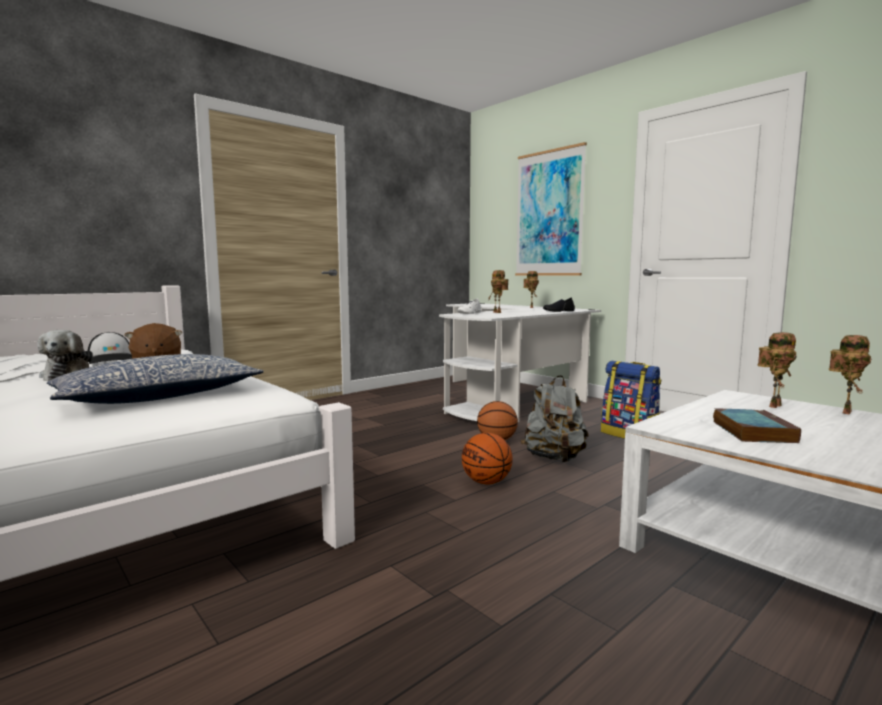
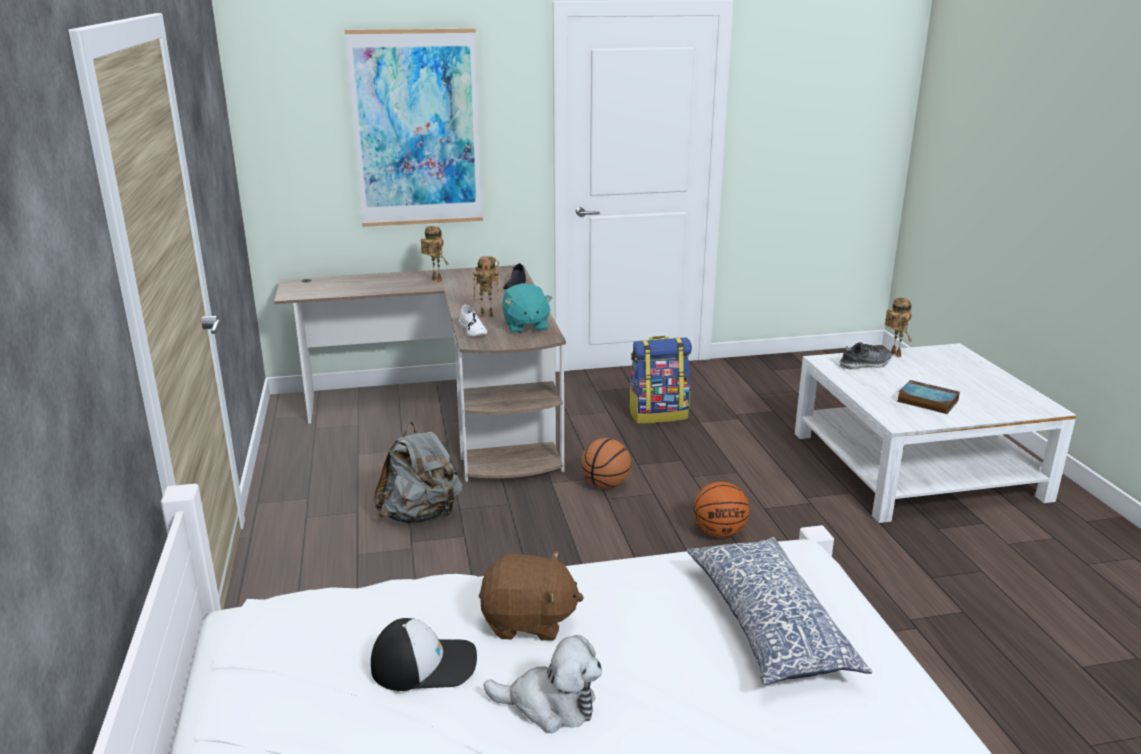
camera: 60 degrees left, 15 degrees up
(496, 315) = (525, 326): none -> turquoise plush toy
(511, 398) = (454, 418): white desk -> brown desk
(554, 458) = (687, 476): grey backpack -> grey backpack (421, 515)
(773, 405) = (865, 365): toy robot -> shoe

